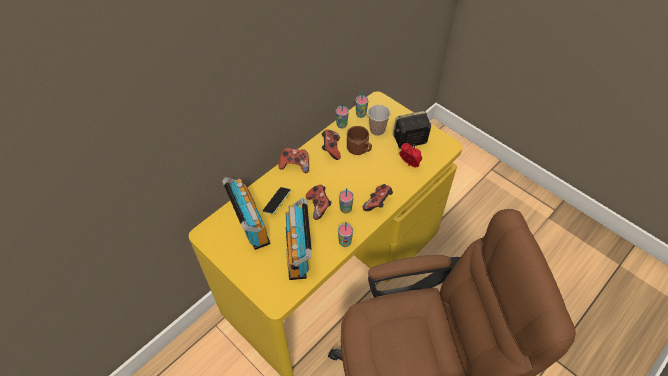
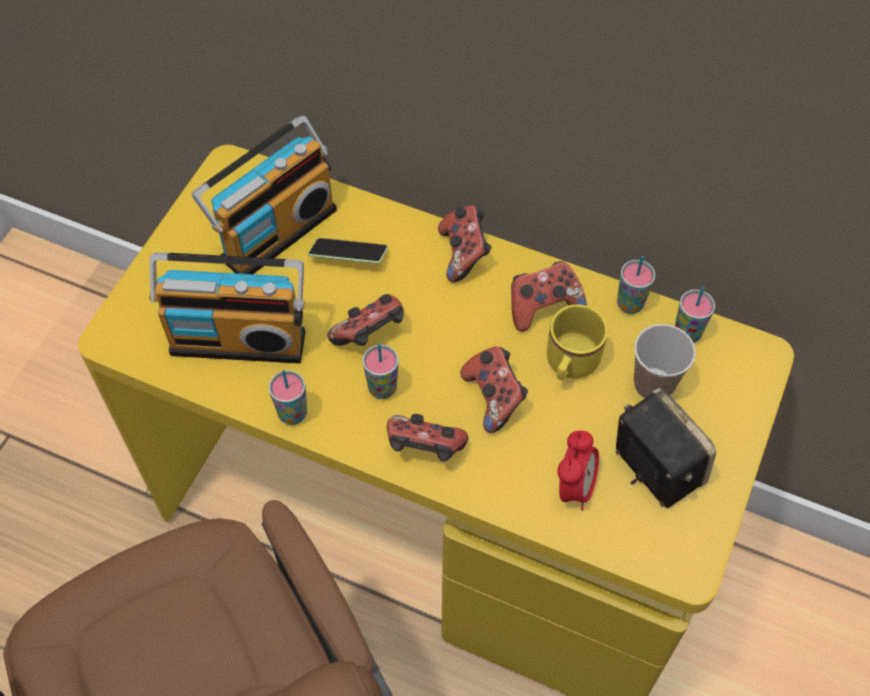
camera: 70 degrees right, 5 degrees up
(299, 252) = (239, 337): radio -> radio turned 150 degrees counterclockwise
(359, 150) = (569, 365): brown mug -> yellow mug
(364, 176) = (494, 397): none -> game controller

